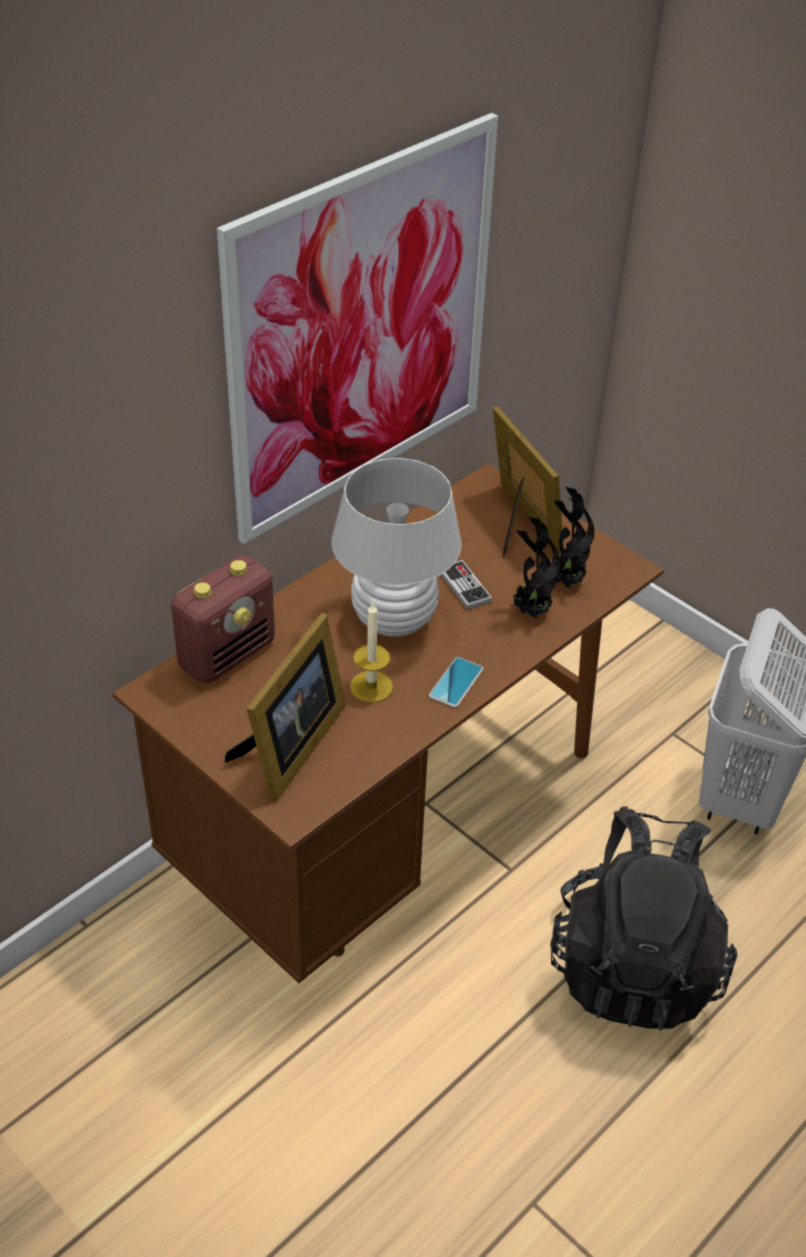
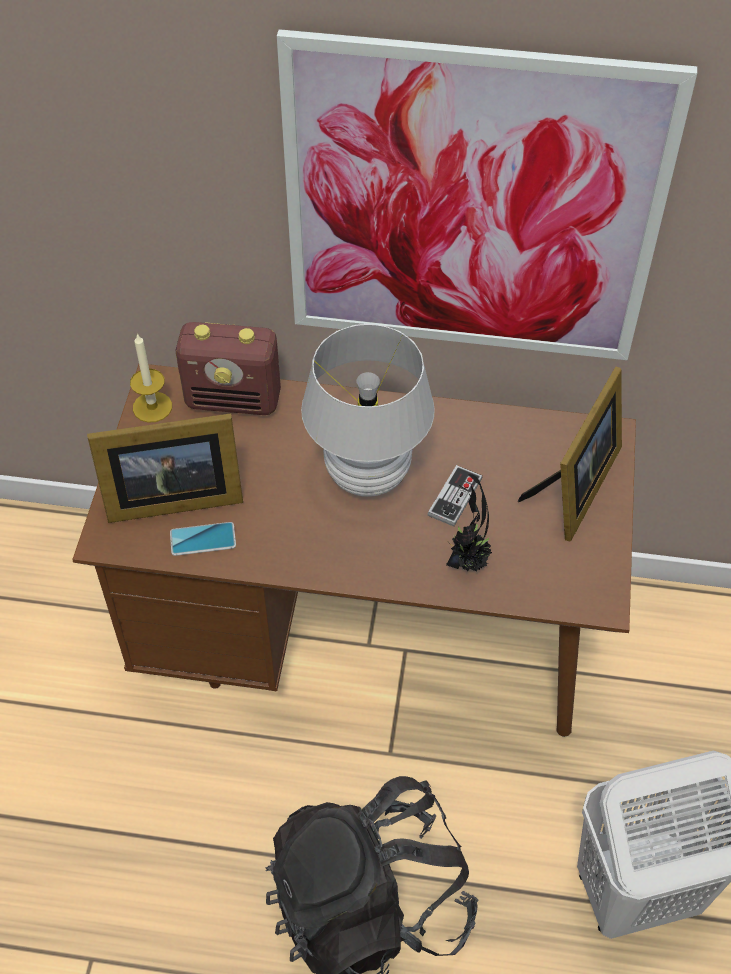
camera: 55 degrees right, 10 degrees up
(371, 687) = (278, 506): candle -> candle (152, 407)
(456, 683) = (332, 559): phone -> phone (203, 539)
(563, 581) = (532, 562): potted plant -> none

